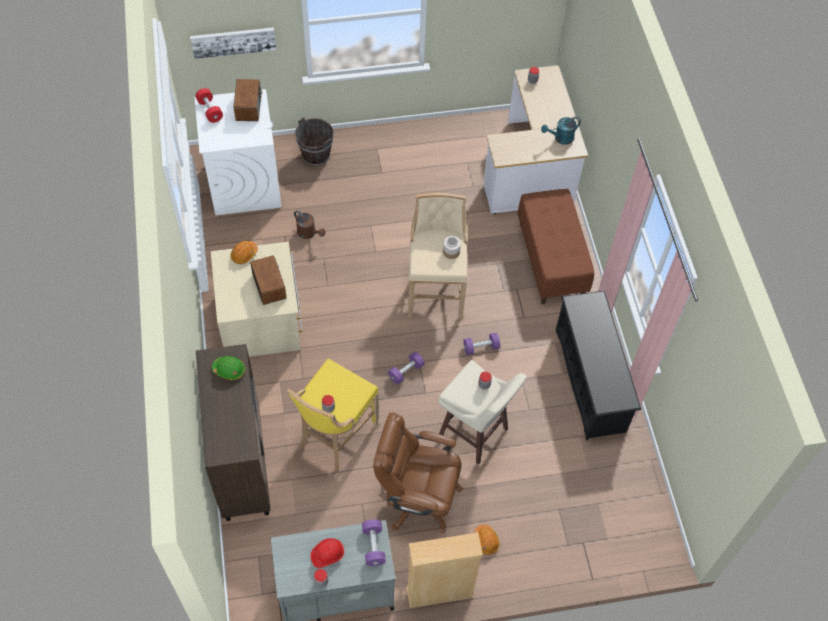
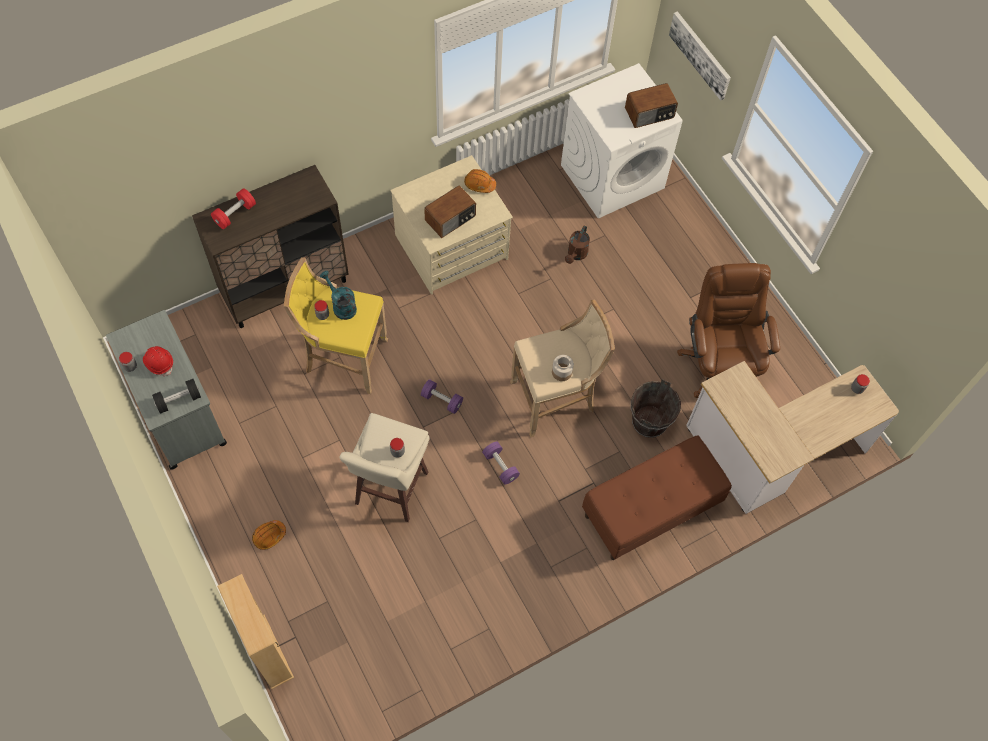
camera: 70 degrees right, 5 degrees up
(210, 110) = (627, 82): red dumbbell -> red dumbbell (235, 214)
(229, 370) = (302, 199): green hard hat -> none
(316, 155) = (681, 227): brown bucket -> brown bucket (649, 422)
(373, 546) = (178, 400): purple dumbbell -> black dumbbell
(417, 497) = (298, 455): brown office chair -> brown office chair (719, 364)
(439, 592) = (200, 507): beige bookcase -> beige bookcase (267, 651)
(560, 138) = (780, 444): turquoise watering can -> turquoise watering can (341, 306)
(590, 380) = (502, 595): black shoe rack -> none

